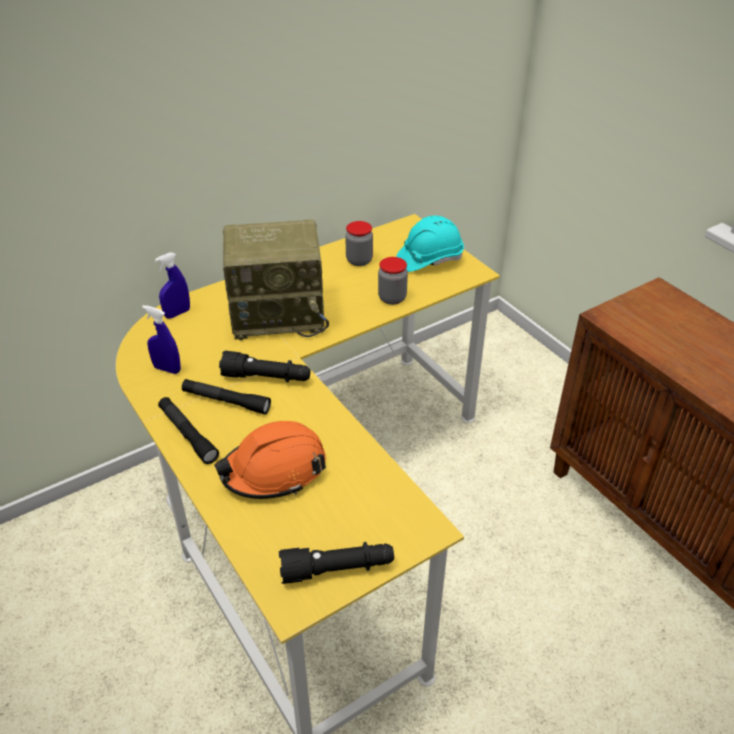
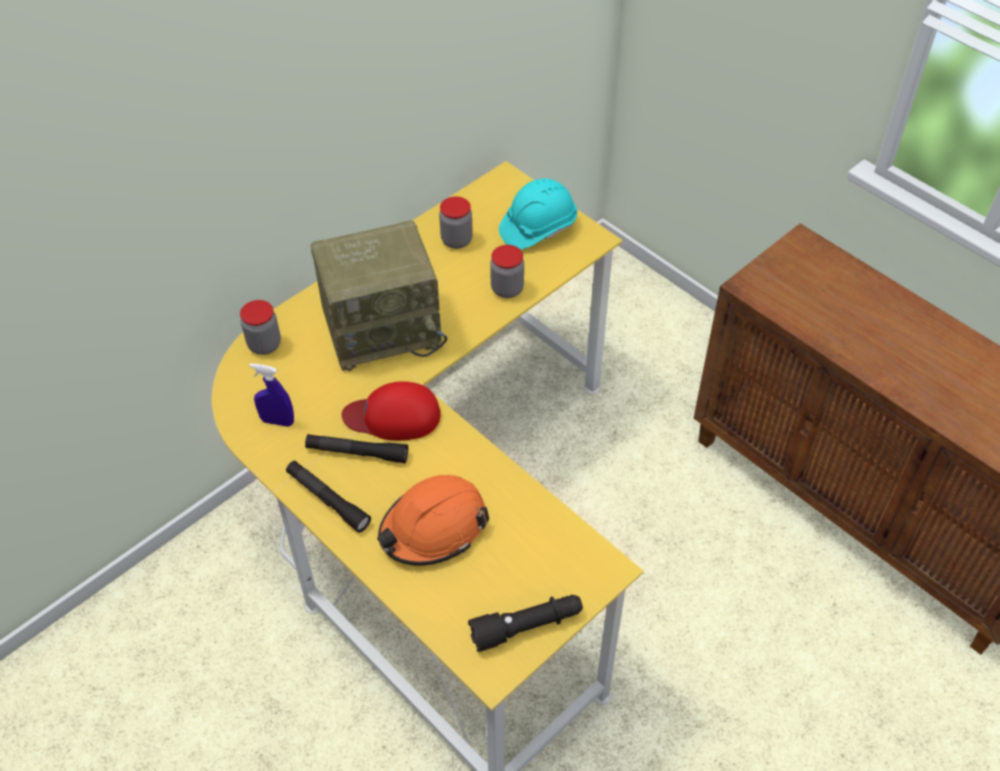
camera: 10 degrees left, 10 degrees up
(177, 313) = (264, 345): blue spray bottle -> jar
(267, 378) = (393, 416): black flashlight -> red cap

